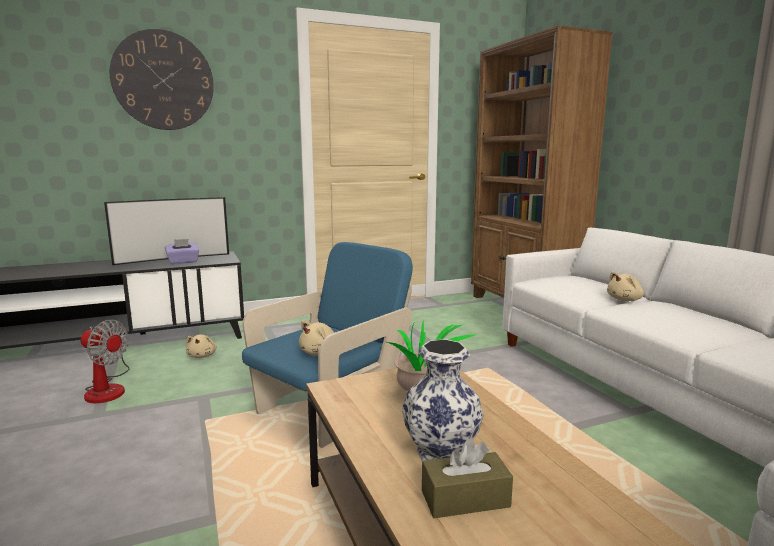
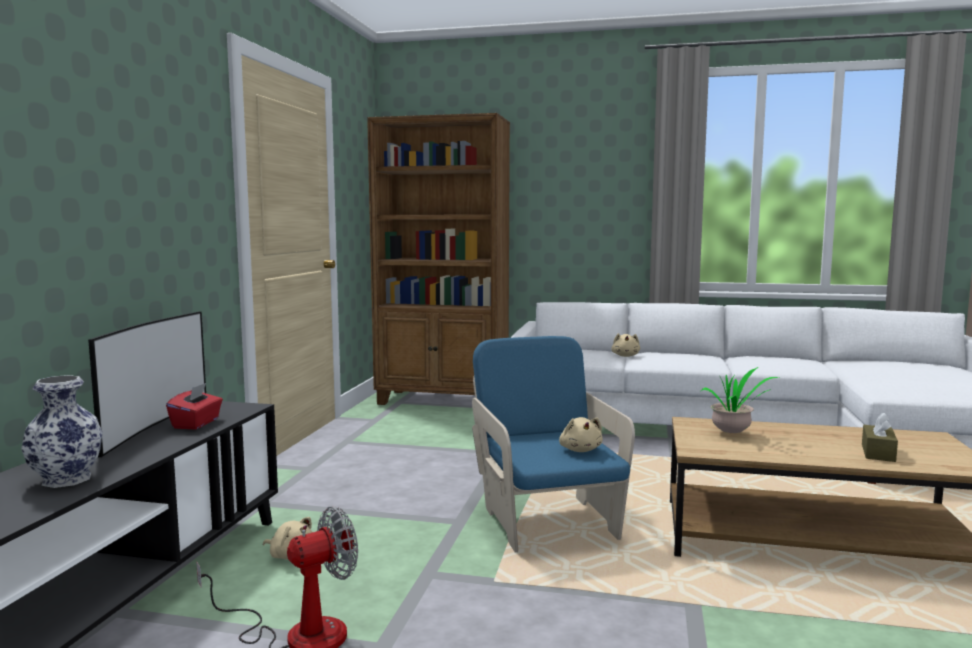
camera: 55 degrees left, 5 degrees down
(163, 80) = (100, 119): wall clock -> none
(183, 262) = (196, 423): purple tissue box -> red tissue box
(442, 452) = (822, 446): vase -> vase (68, 479)

